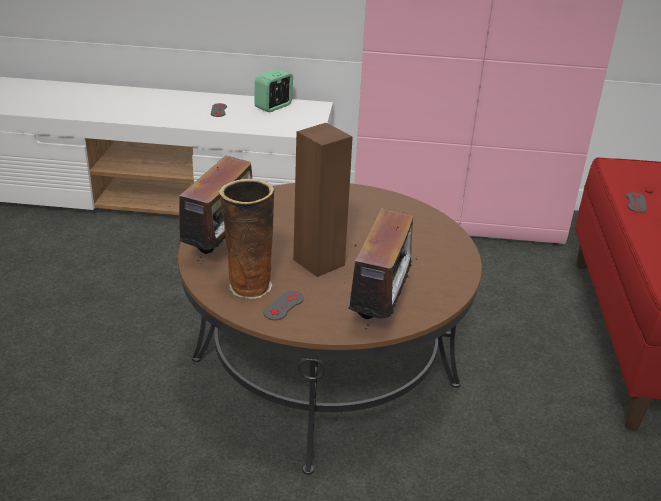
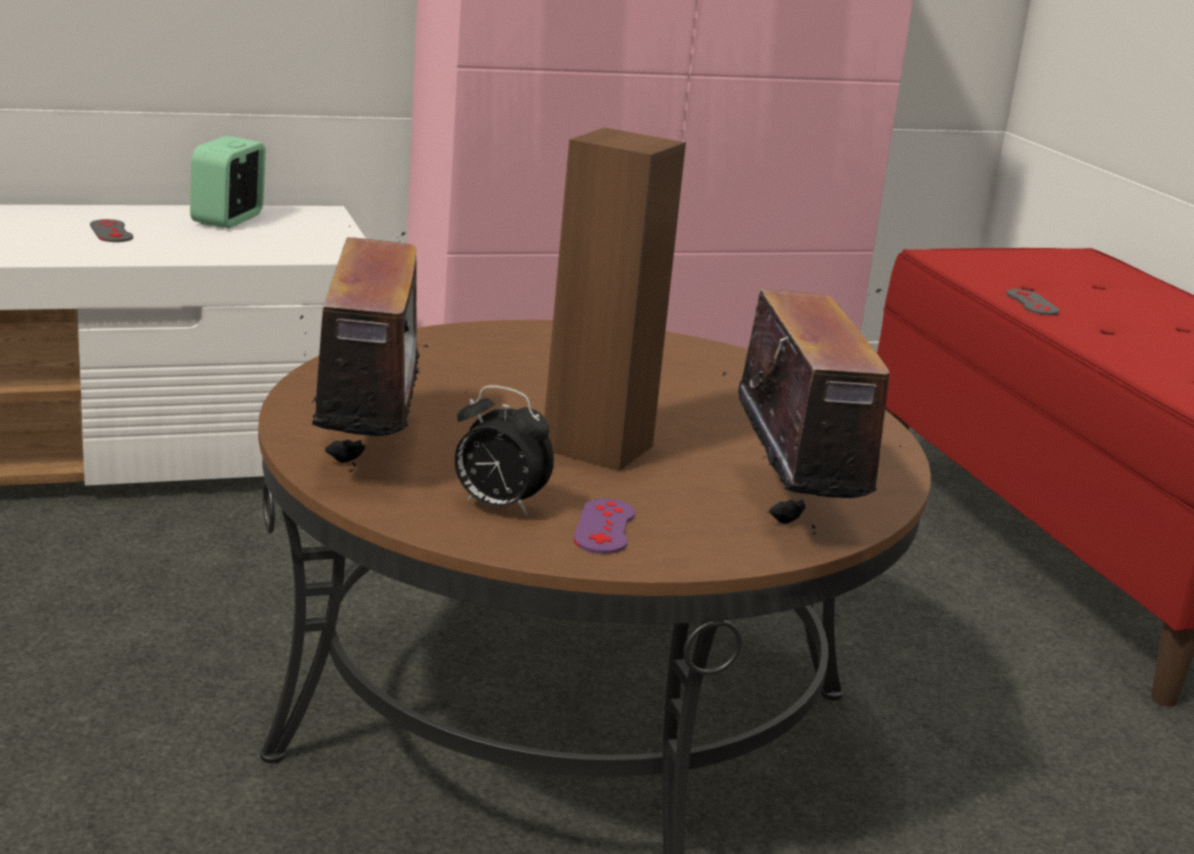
camera: 25 degrees left, 10 degrees down
(248, 287) = (497, 506): vase -> alarm clock
(283, 306) = (604, 527): grey game controller -> purple game controller

